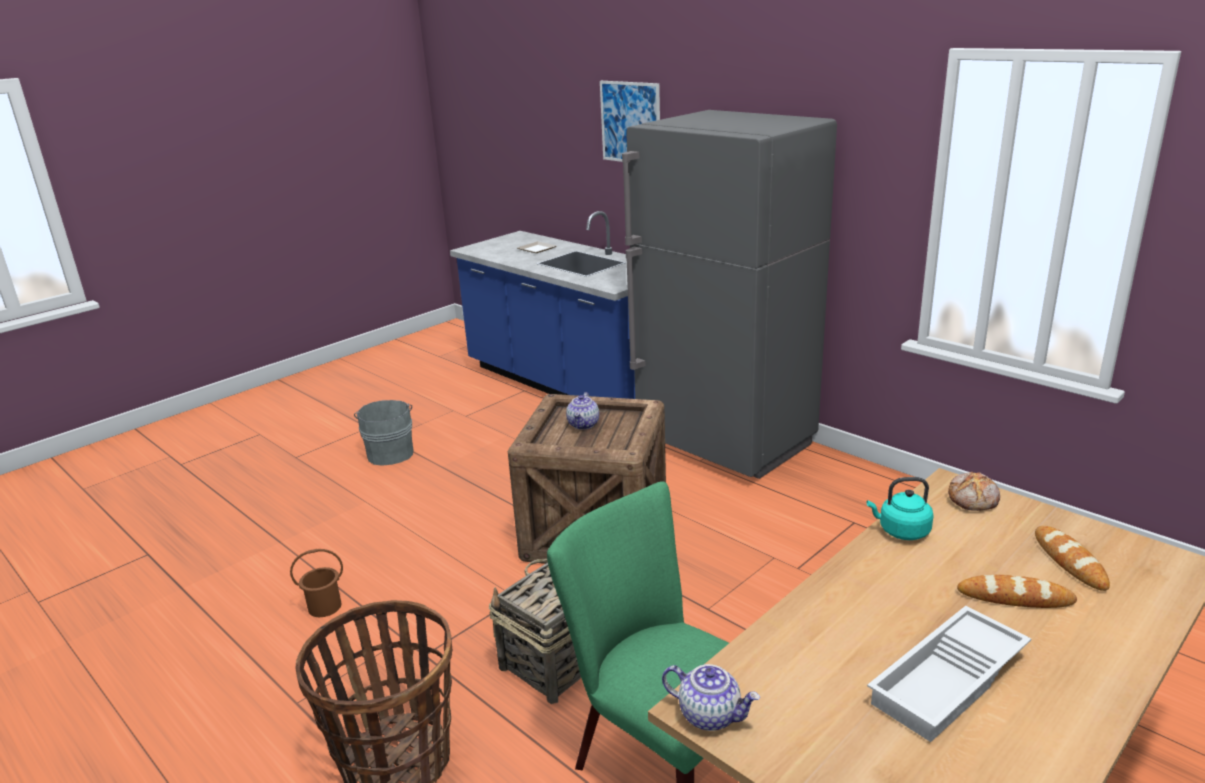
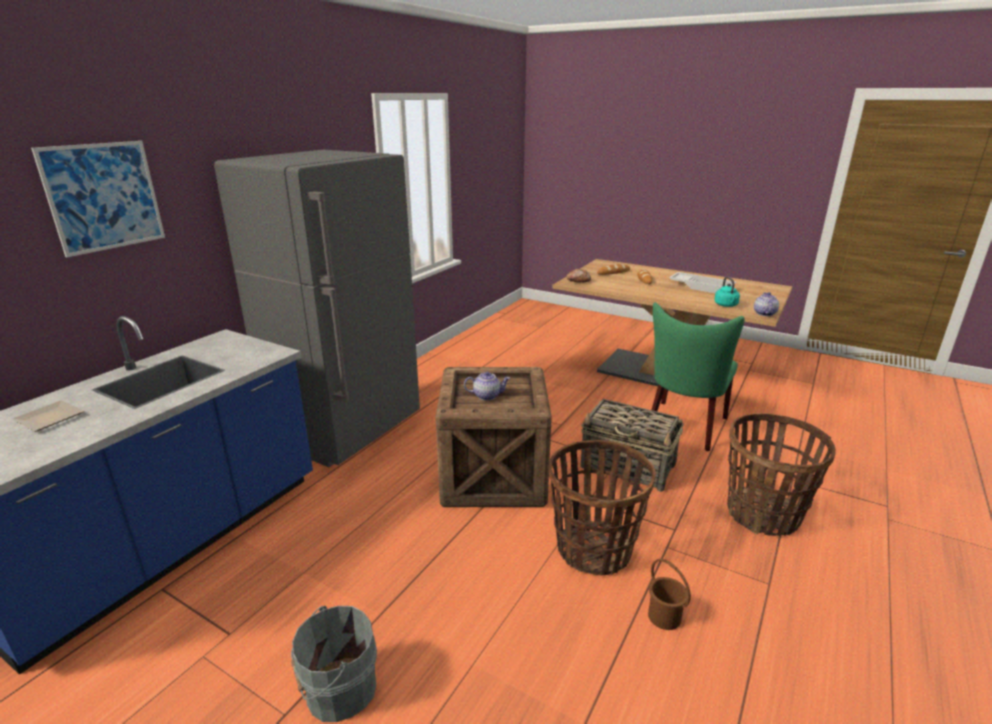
camera: 105 degrees left, 0 degrees up
(437, 583) = (593, 548): none -> basket
(901, 531) = (614, 290): turquoise kettle -> turquoise kettle (726, 305)

